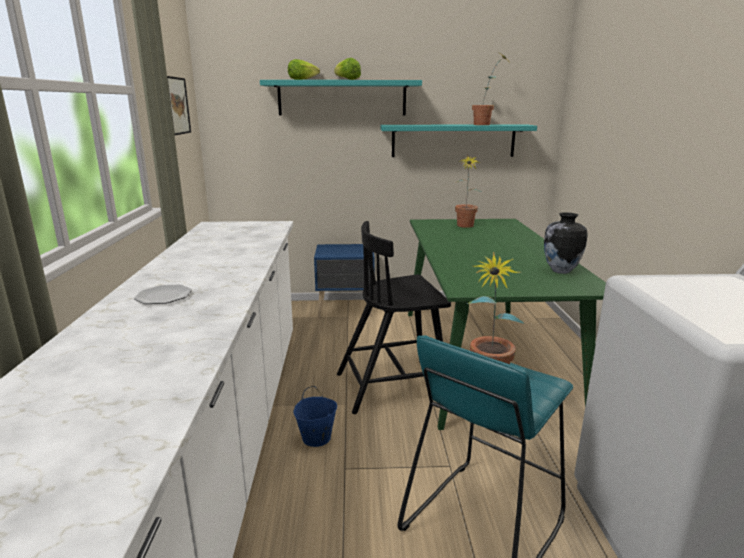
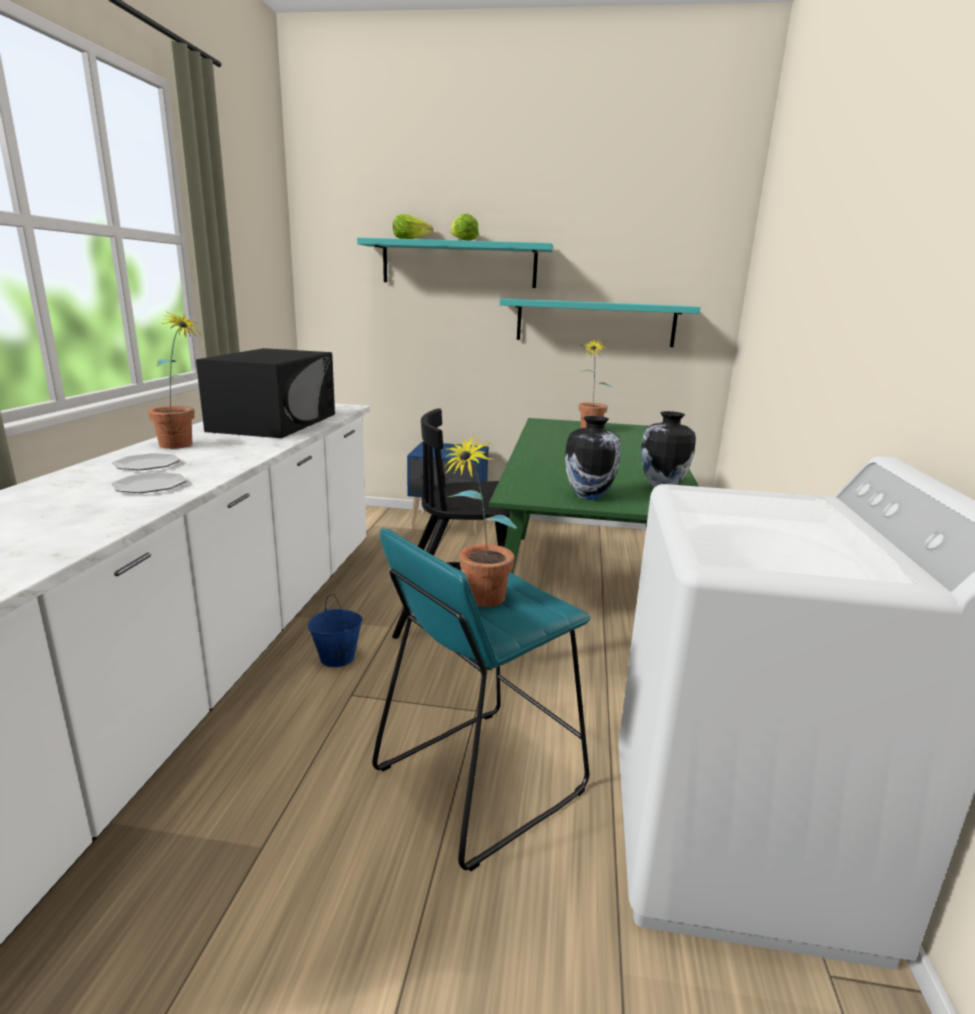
camera: 10 degrees right, 0 degrees up
(177, 106) = (257, 264): picture -> none
(188, 318) = (149, 486): none -> plate
(231, 244) = (274, 422): none -> black microwave
(487, 125) = (635, 303): potted plant -> potted plant (182, 446)
(516, 284) = (589, 496): none -> vase

